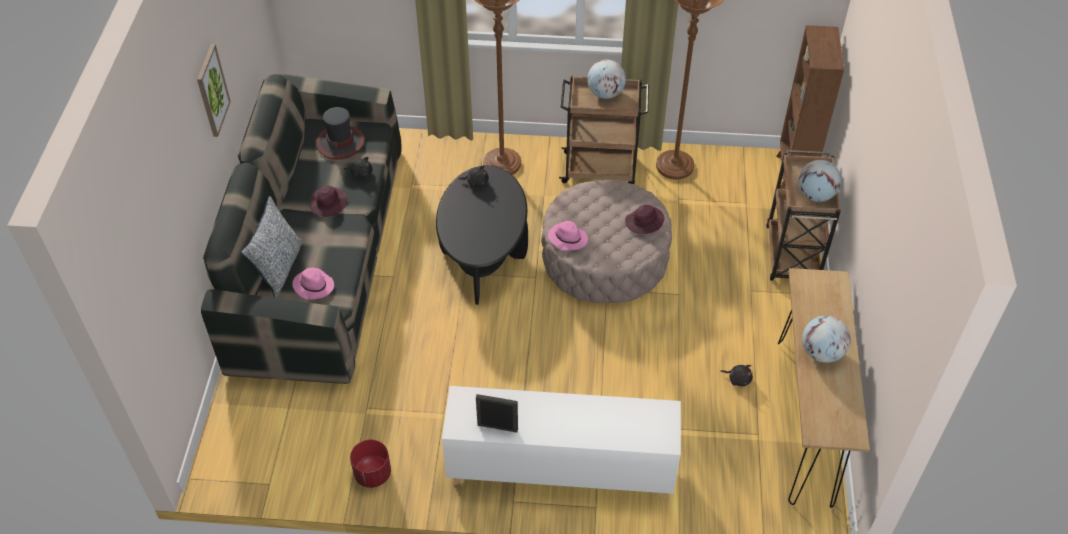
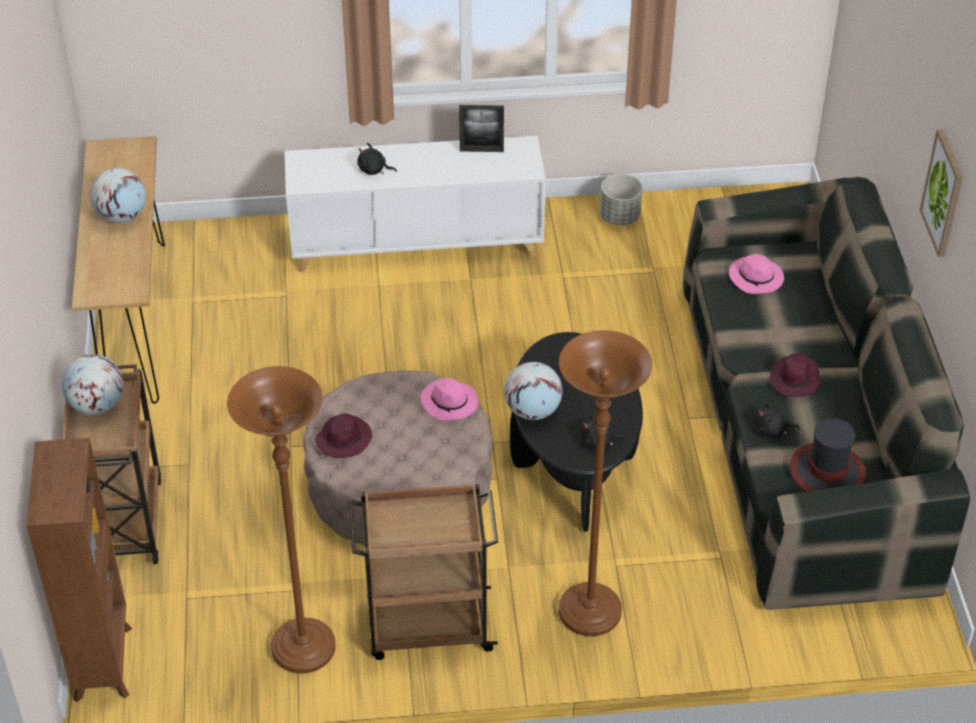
camera: 170 degrees right, 5 degrees down
(279, 267) = (812, 296): pillow -> none
(372, 474) = (620, 216): red planter -> grey planter
(605, 93) = (423, 532): globe -> globe (532, 411)
(738, 379) = (213, 355): black plush toy -> black plush toy (374, 170)

